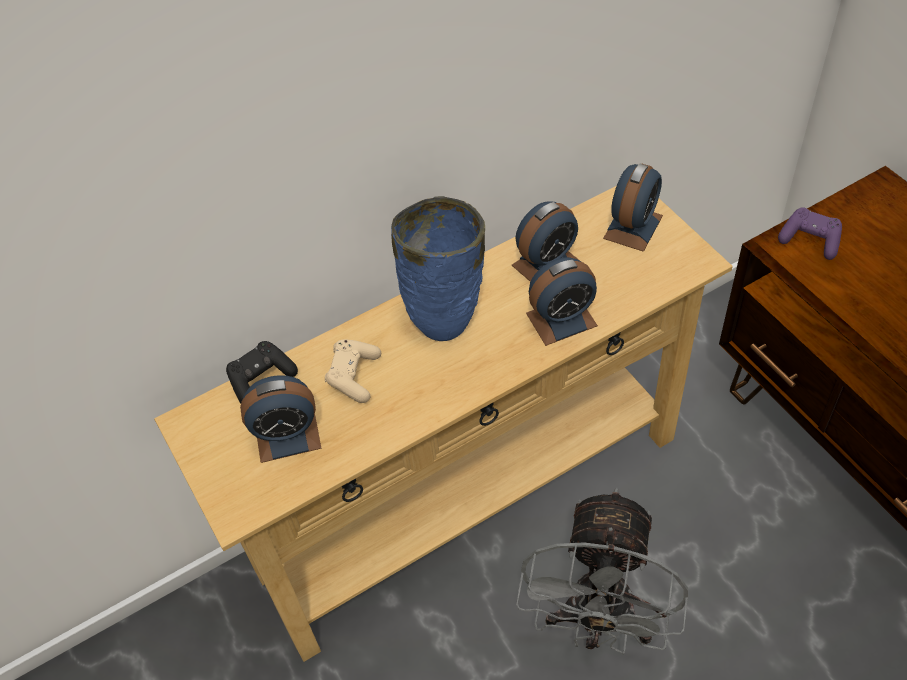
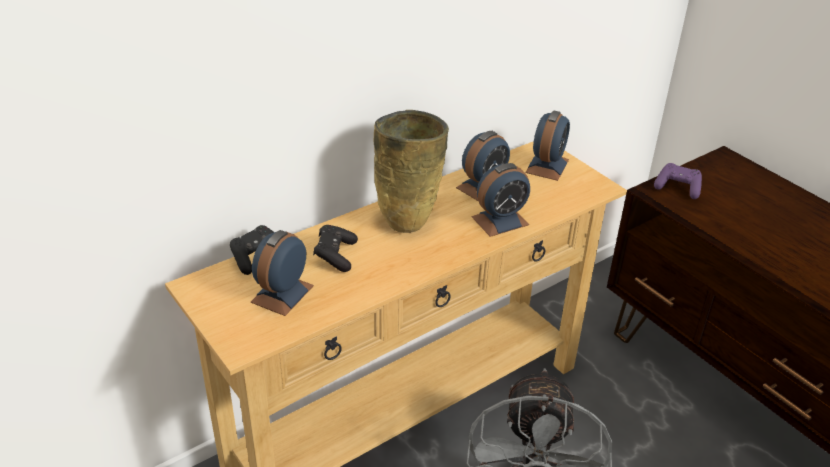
camera: 10 degrees left, 15 degrees down
(287, 435) = (282, 294): alarm clock -> alarm clock turned 135 degrees clockwise
(354, 376) = (335, 255): beige game controller -> black game controller
(448, 321) = (409, 221): blue vase -> beige vase

